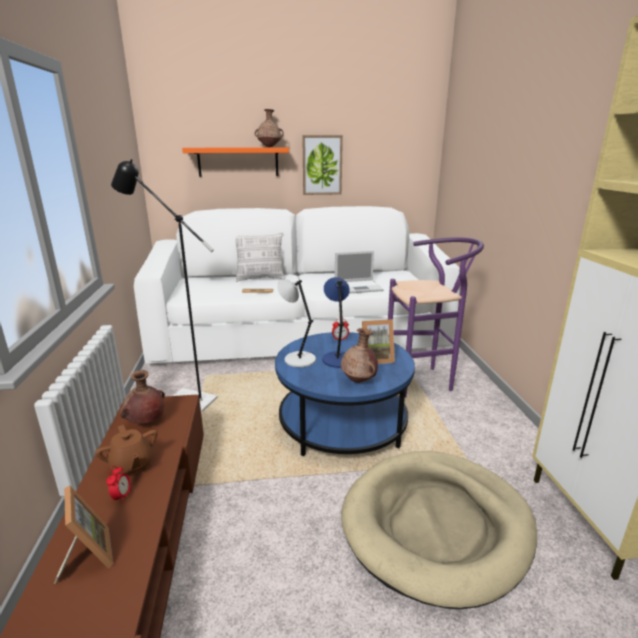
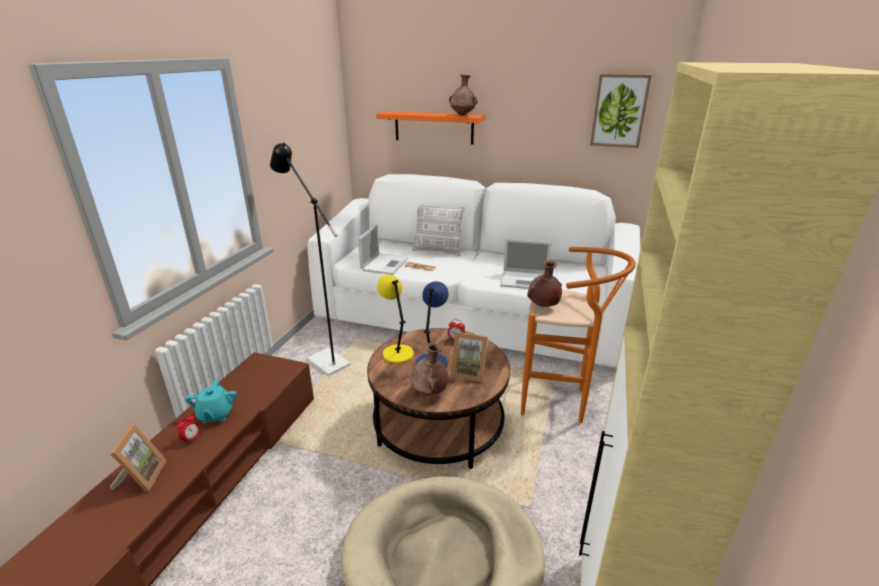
camera: 25 degrees right, 5 degrees up
(131, 466) = (215, 415): brown teapot -> turquoise teapot
(146, 422) = (252, 378): brown vase -> brown vase (542, 306)
(220, 294) = (385, 264): none -> laptop
(298, 359) = (397, 353): grey table lamp -> yellow table lamp
(322, 165) = (521, 136): picture -> picture (619, 111)
(342, 423) = (438, 424): blue coffee table -> brown coffee table
(424, 380) = (560, 402): purple stool -> orange stool

